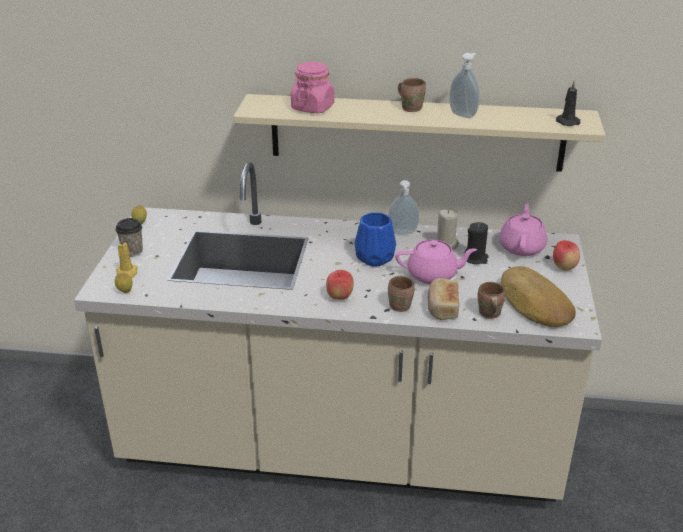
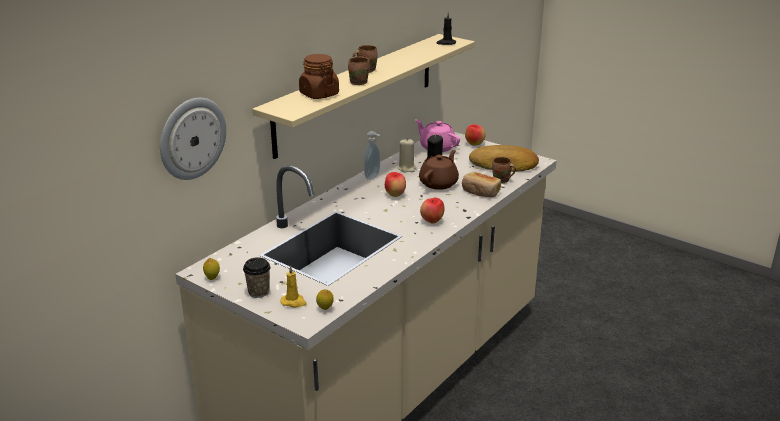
camera: 60 degrees left, 5 degrees down
(168, 95) = (192, 138): none -> wall clock
(313, 107) = (319, 94): pink jar -> brown jar
(375, 258) = (395, 195): blue vase -> apple
(401, 306) = (465, 204): brown mug -> brown mug (358, 82)
(433, 275) = (439, 183): pink teapot -> brown teapot
(463, 114) = (398, 61): soap dispenser -> none

